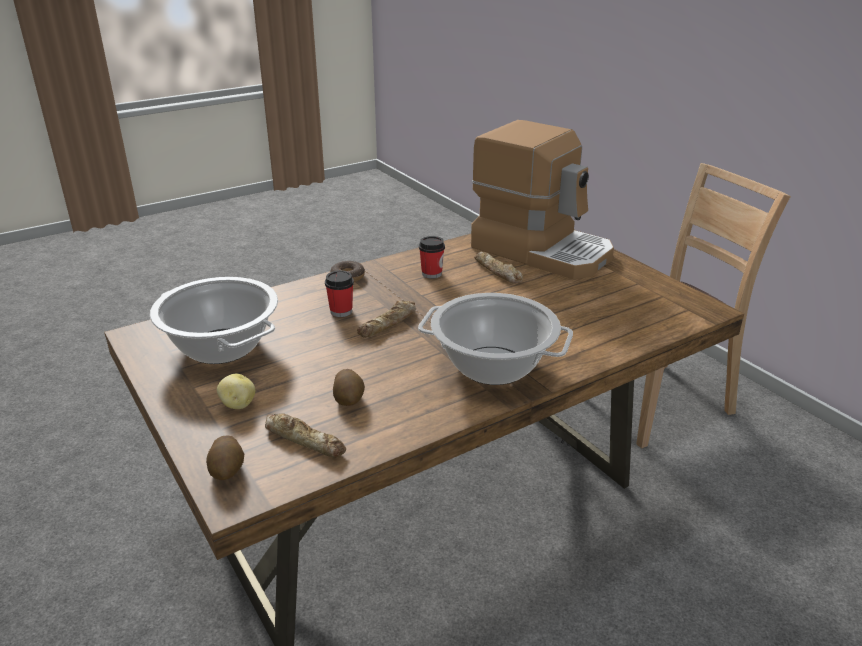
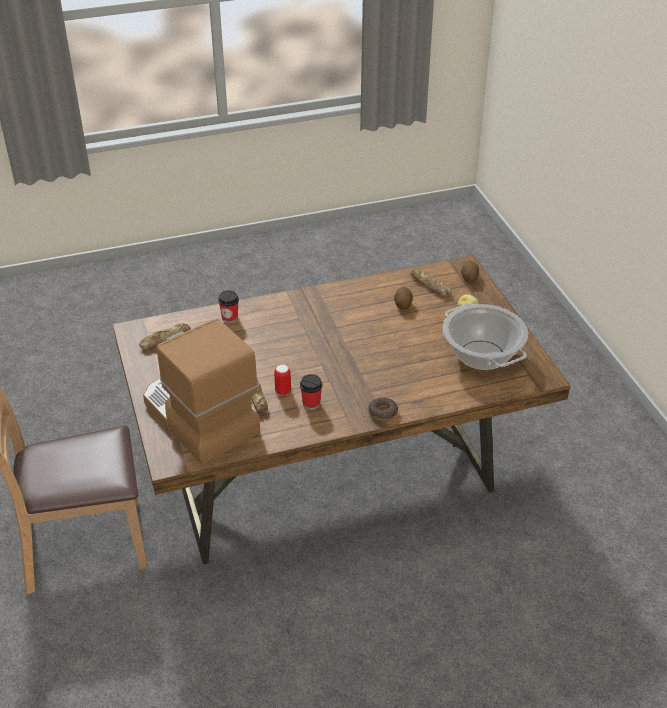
camera: 165 degrees left, 10 degrees up
(341, 311) = (395, 374): cup -> cup (230, 318)
(389, 324) = (363, 356): bread -> bread (164, 339)
(470, 279) = (283, 391): none -> can
(494, 366) = (309, 311): cooking pot -> none

